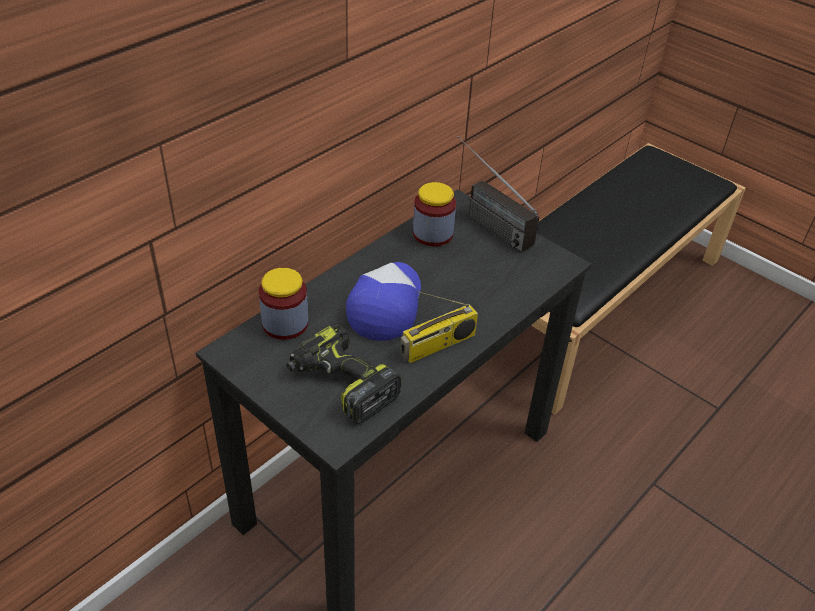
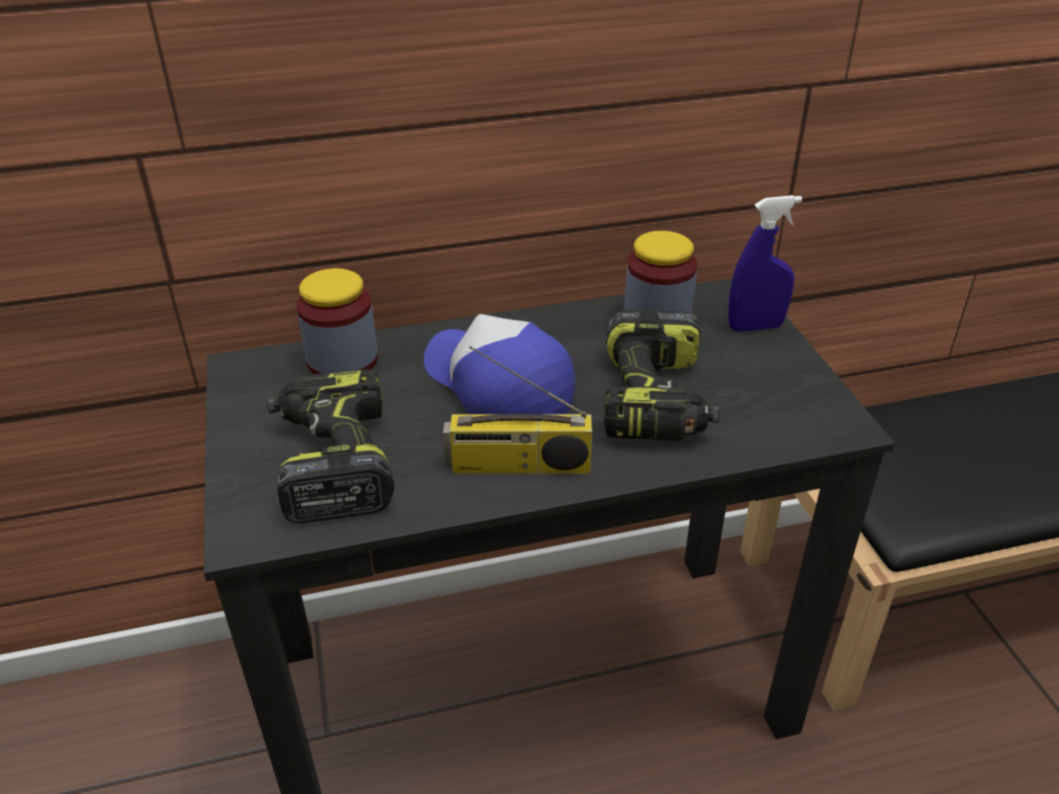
camera: 35 degrees right, 5 degrees down
(386, 305) = (497, 385): cap -> cap turned 90 degrees counterclockwise
(472, 282) = (657, 400): none -> power drill
(484, 221) = (755, 327): radio -> blue spray bottle

